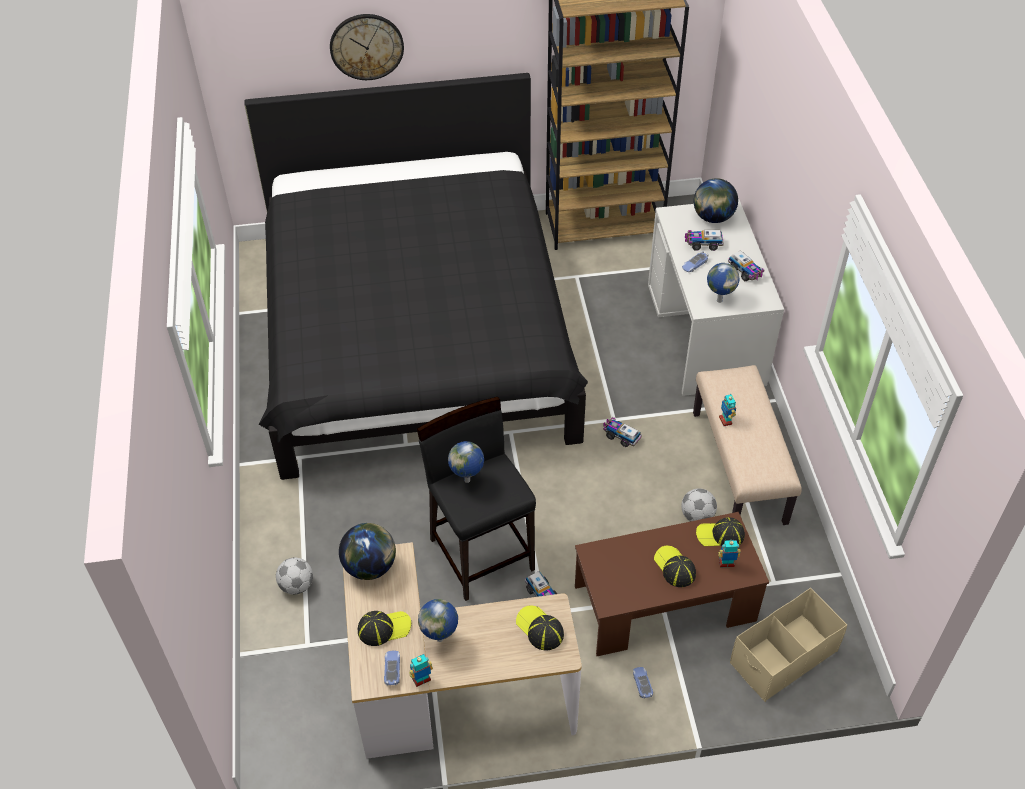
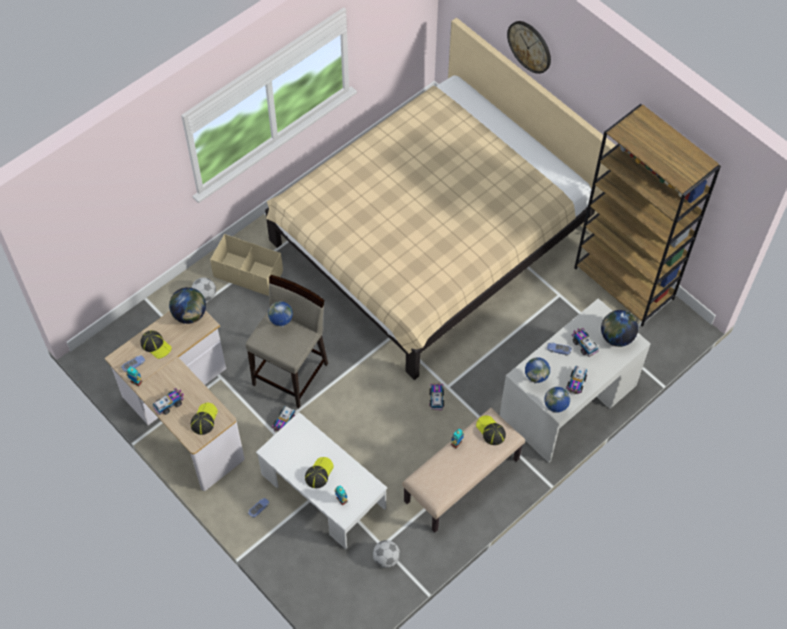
camera: 55 degrees right, 10 degrees up
(415, 336) = (431, 236): black bed -> beige bed
(441, 639) = (166, 376): globe -> globe (555, 411)
(482, 553) = (291, 373): black stool -> beige stool
(486, 657) = (169, 404): none -> toy truck
(664, 603) = (323, 491): brown coffee table -> white coffee table
(697, 516) = (403, 476): football -> football (386, 558)
(720, 535) = (361, 486): cap -> cap (490, 431)
(783, 657) = (329, 576): beige storage box -> beige storage box (248, 274)

